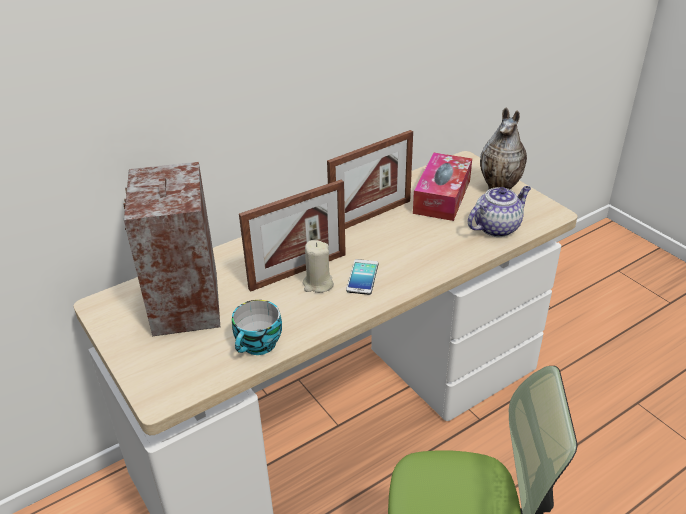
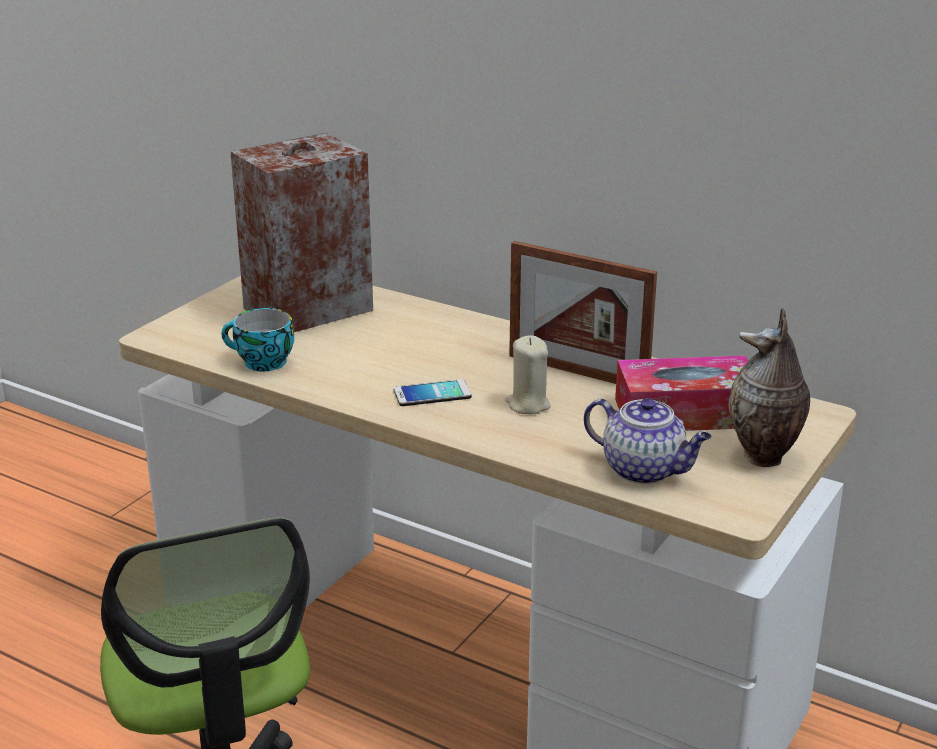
camera: 65 degrees right, 10 degrees down
(298, 271) = (412, 353): picture frame -> none
(318, 284) = (396, 370): beige candle -> beige candle (528, 404)

